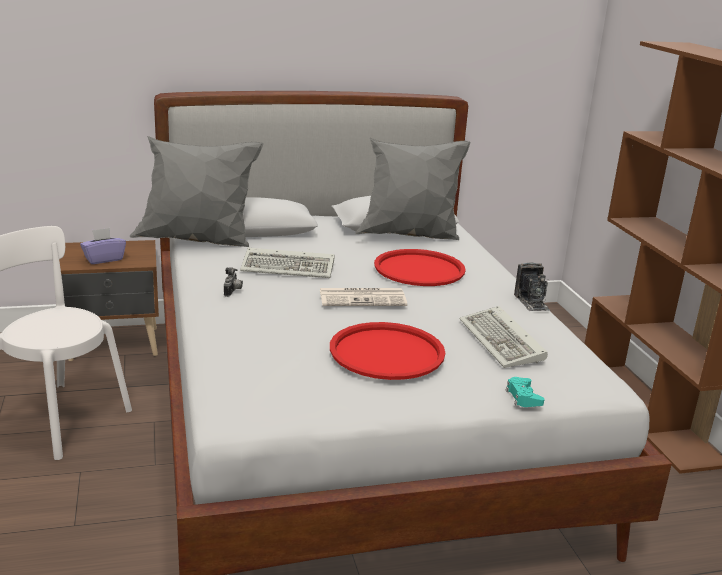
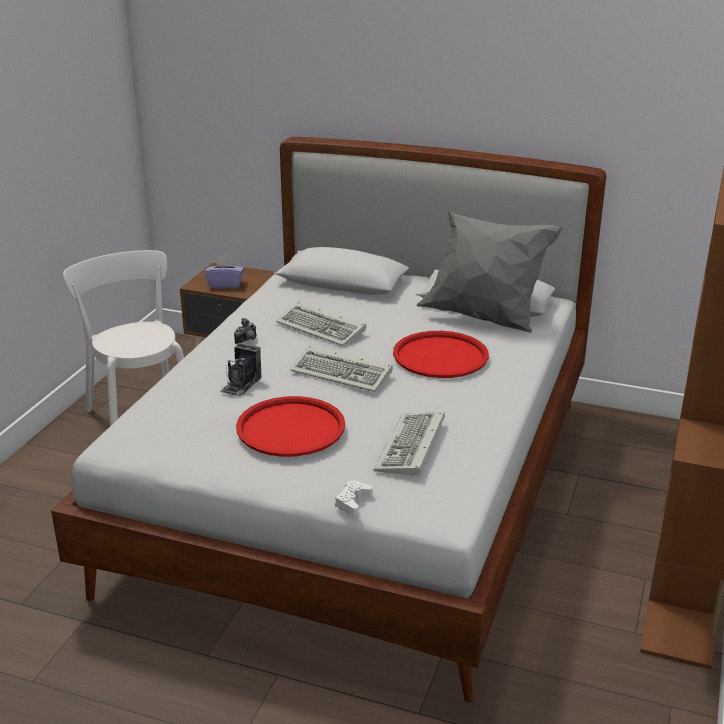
camera: 35 degrees right, 5 degrees up
(198, 241) = (281, 285): grey pillow -> none
(363, 298) = (344, 373): newspaper -> keyboard
(523, 397) = (353, 501): turquoise game controller -> white game controller
(531, 302) = (505, 417): camera -> camera (241, 384)

